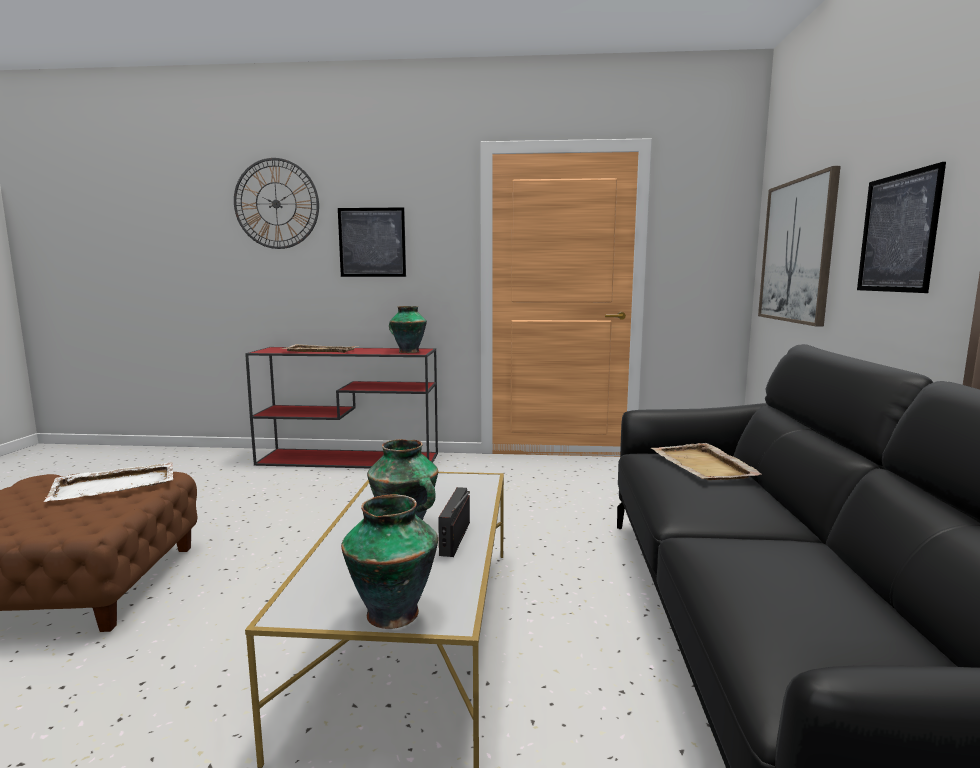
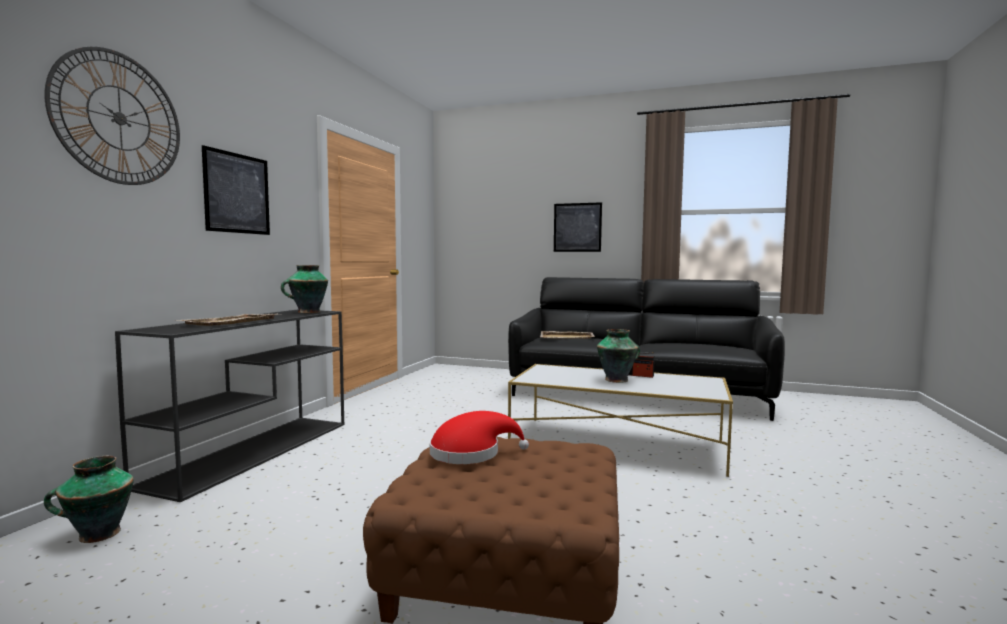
camera: 75 degrees left, 5 degrees down
(116, 485) = (470, 453): white tray -> red hat
(350, 459) = (254, 451): red console table -> black console table
(391, 612) = (709, 384): vase -> vase (97, 534)
(797, 251) = (489, 232): picture -> none

